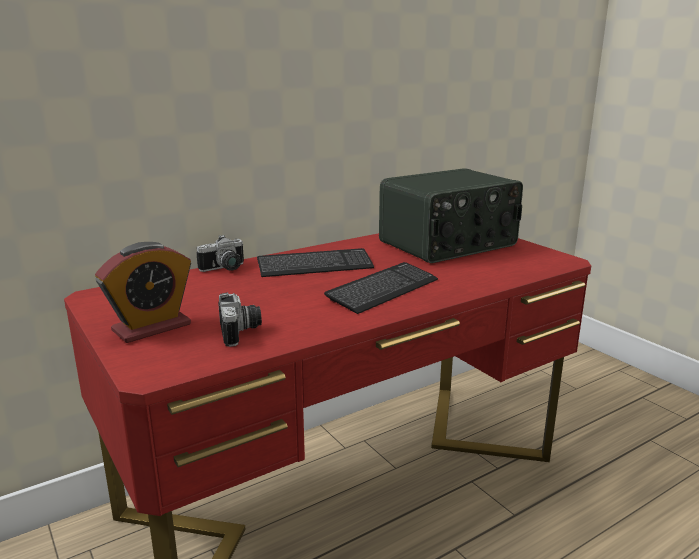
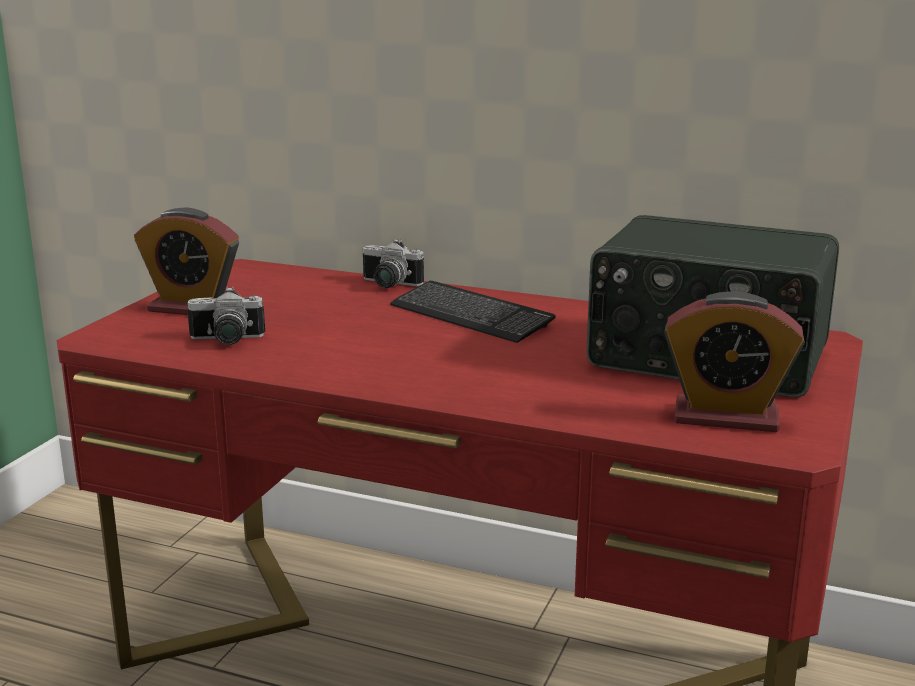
camera: 55 degrees right, 0 degrees up
(241, 332) = (226, 341): camera -> camera turned 45 degrees clockwise
(383, 290) = (445, 366): keyboard -> none
(521, 260) = (726, 417): none -> alarm clock

